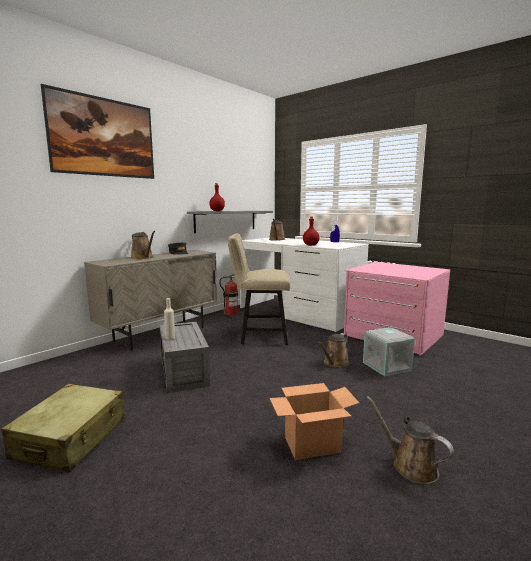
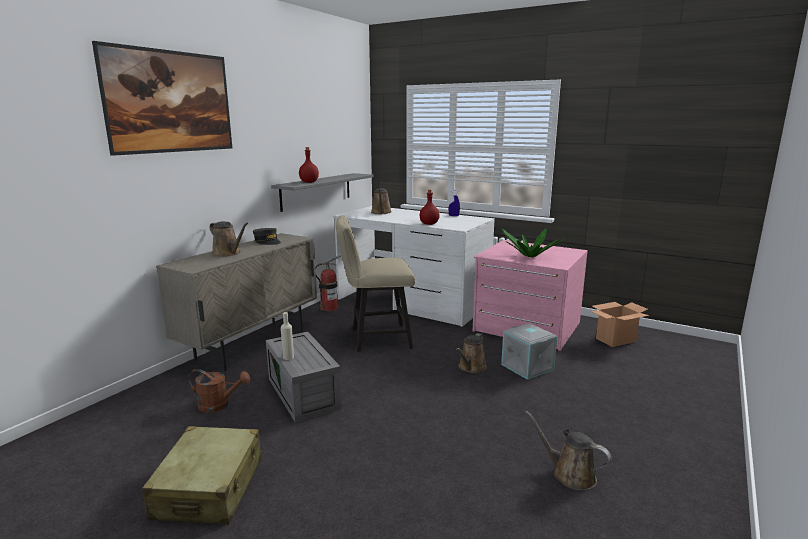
camera: 10 degrees left, 5 degrees up
(114, 374) = (219, 405): none -> brown watering can
(312, 445) = (472, 465): cardboard box -> cardboard box (615, 340)
(395, 271) = (530, 256): none -> potted plant

